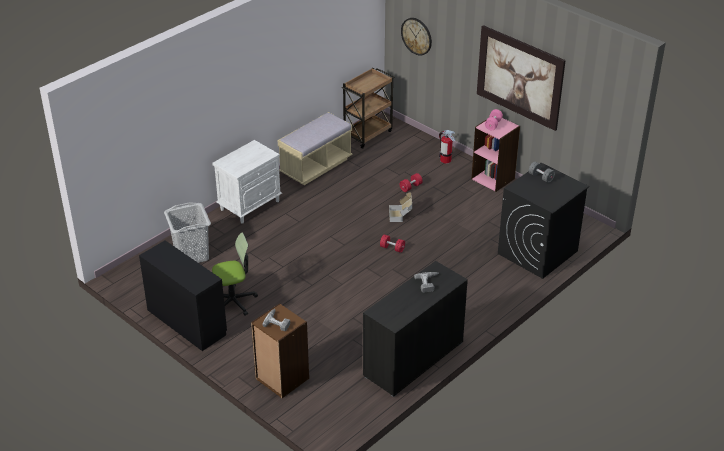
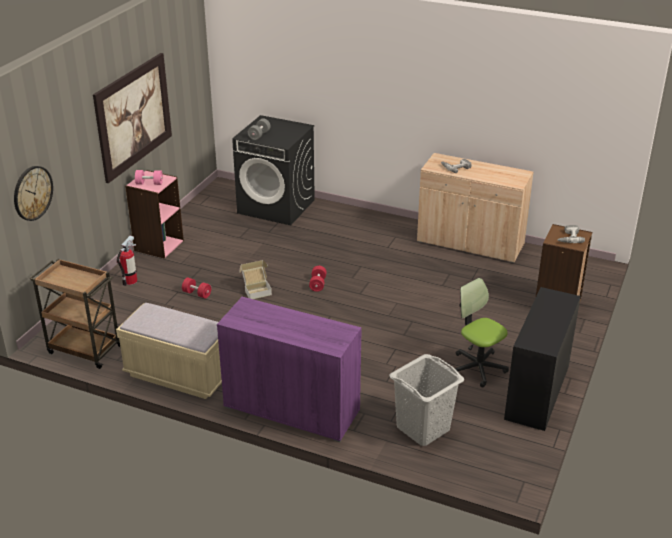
camera: 110 degrees left, 5 degrees down
(250, 205) = (291, 409): white nightstand -> purple cabinet
(413, 359) = (470, 243): black cabinet -> beige cabinet

